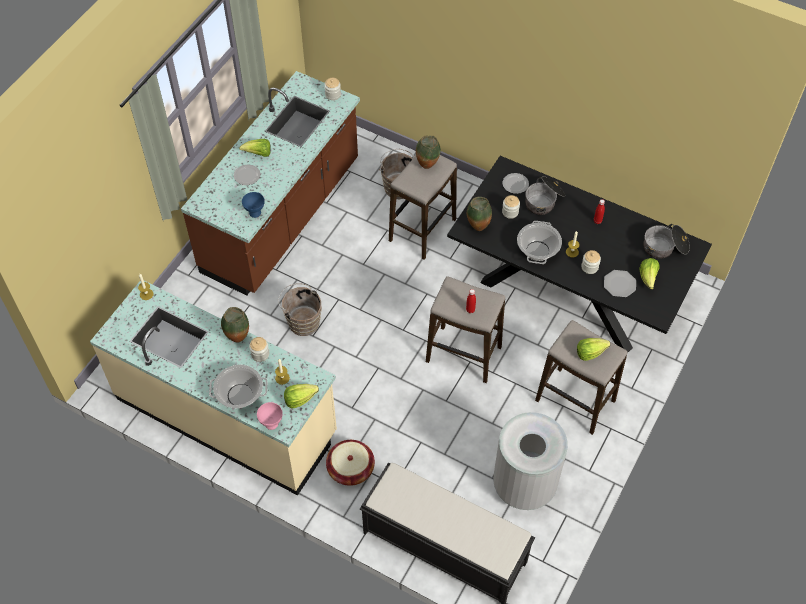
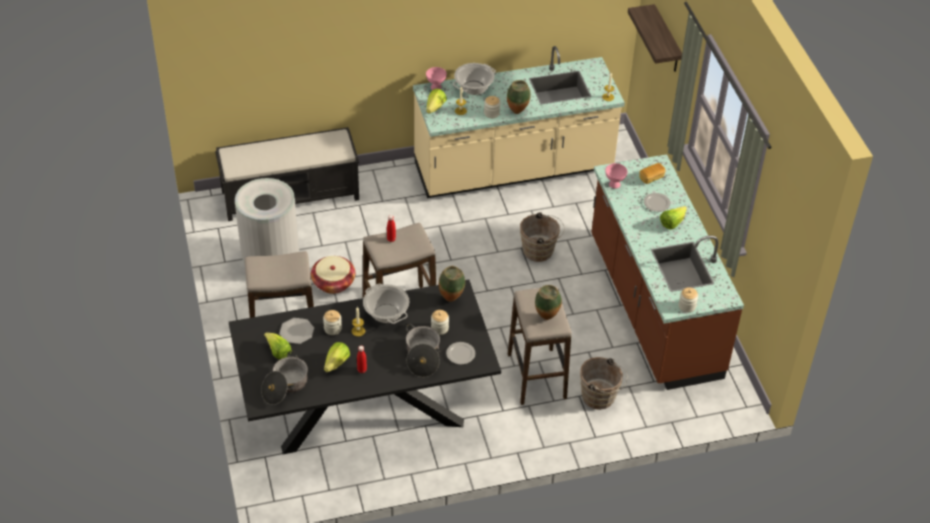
camera: 135 degrees right, 10 degrees down
(90, 214) = (667, 41): none -> shelf
(221, 198) = (651, 177): none -> bread
(254, 213) = (614, 184): blue bowl -> pink bowl
(350, 468) = (398, 194): basket -> basket (333, 282)
(590, 353) = (274, 268): lettuce -> lettuce (337, 363)

